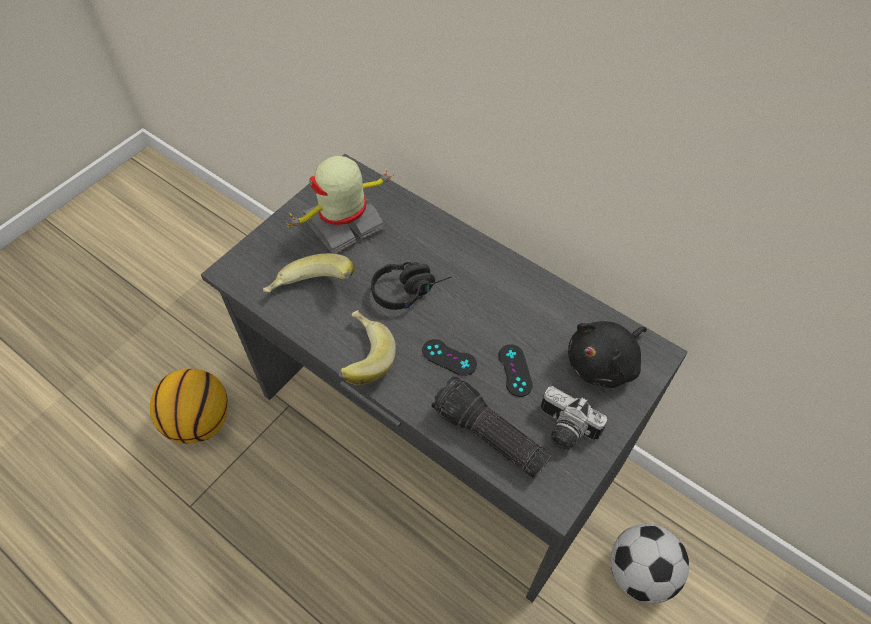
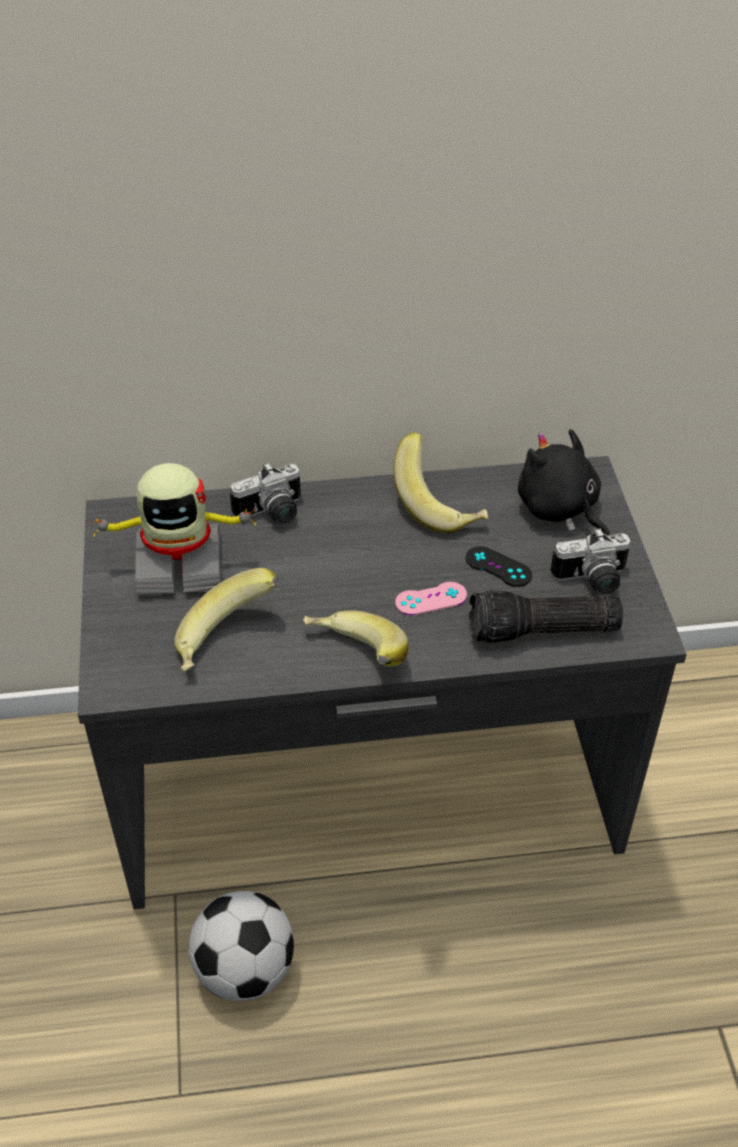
camera: 45 degrees left, 10 degrees down
(200, 421) = (83, 1002): basketball -> none
(344, 225) = (179, 563): toy robot -> toy robot turned 105 degrees counterclockwise
(410, 289) = (322, 571): black headphones -> none
(427, 232) = (272, 514): none -> camera
(449, 357) = (431, 599): black game controller -> pink game controller
(529, 301) = (440, 505): none -> banana
(604, 363) = (559, 509): black plush toy -> black plush toy turned 135 degrees clockwise
(640, 572) = (678, 747): football -> football (245, 969)

